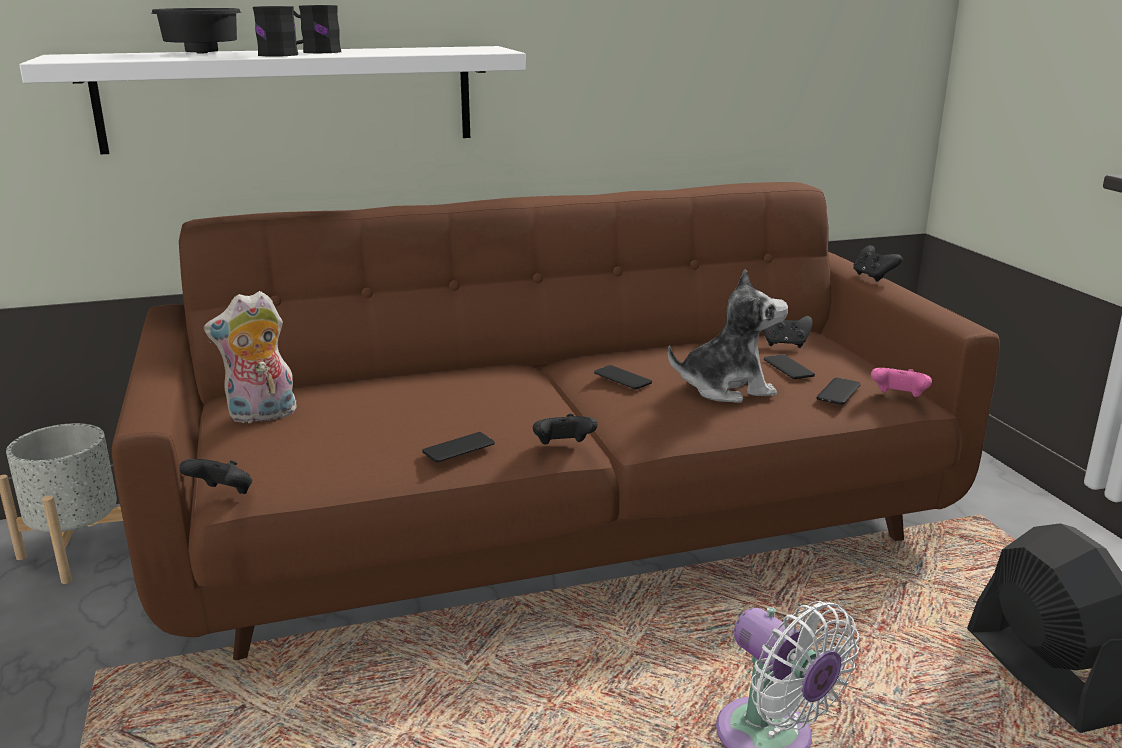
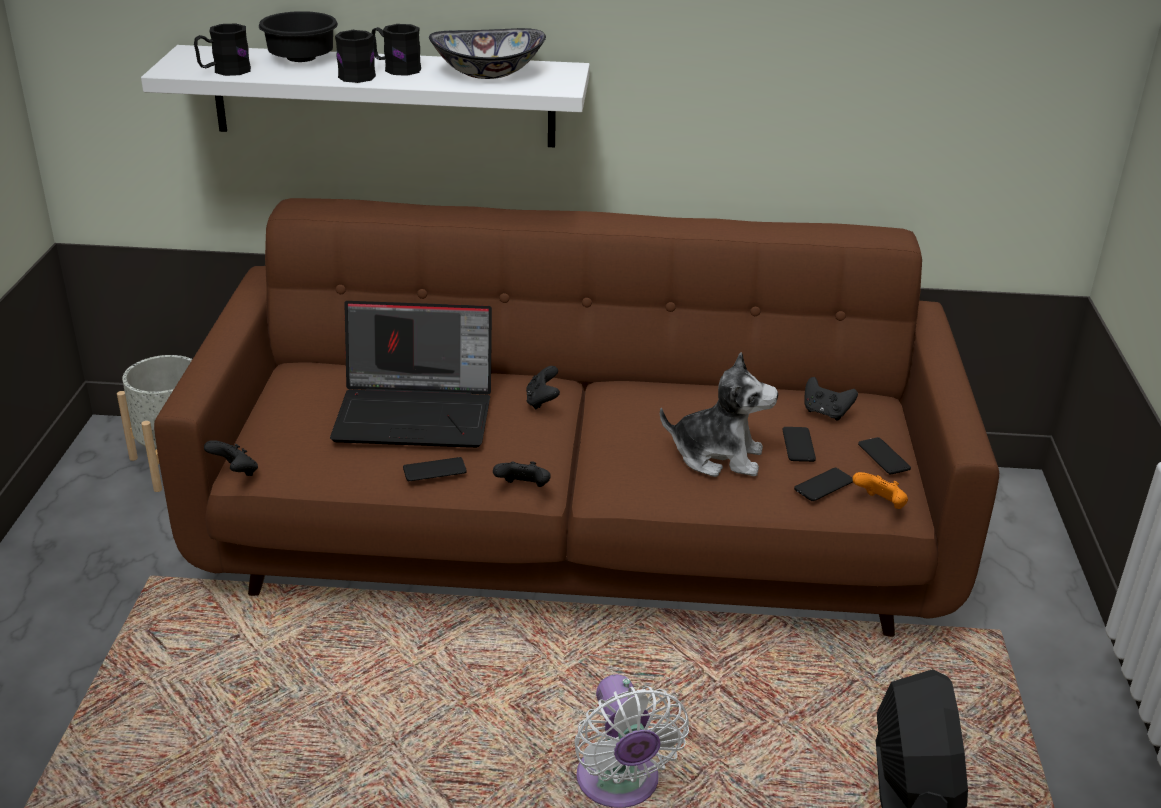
camera: 20 degrees right, 10 degrees up
(121, 58) = (224, 71): none -> black mug
(261, 416) = (303, 397): plush toy -> none
(403, 405) = (417, 413): none -> laptop
(413, 50) = (488, 74): none -> bowl
(622, 378) = (631, 422): phone -> phone (884, 456)
(873, 277) = (947, 358): black game controller -> black game controller (542, 401)
(898, 397) = (880, 505): pink game controller -> orange game controller

